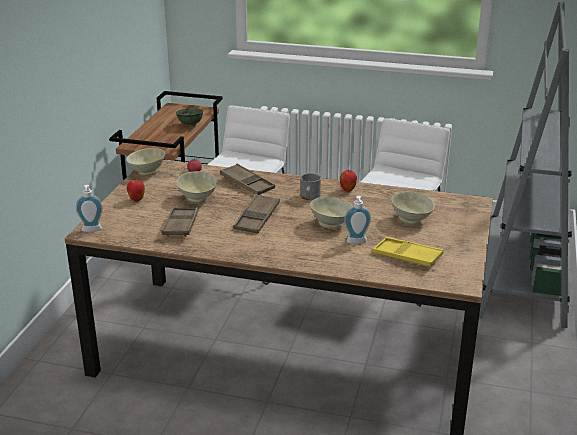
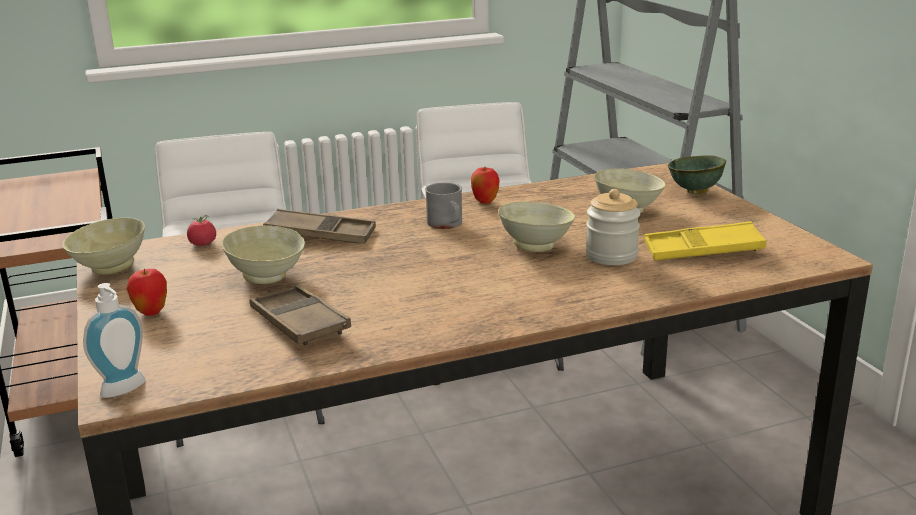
camera: 35 degrees left, 5 degrees down
(190, 125) = (79, 199): green bowl -> green bowl (695, 192)
(257, 218) = (413, 272): brown tray -> none
(357, 242) = (611, 256): soap dispenser -> jar

